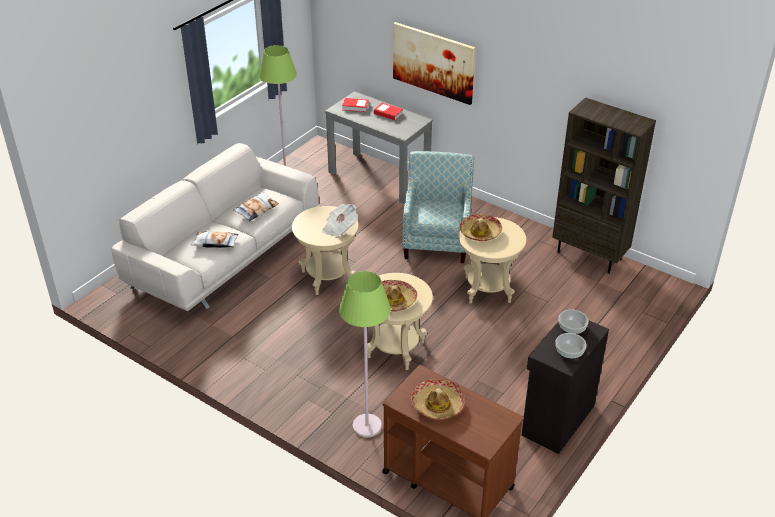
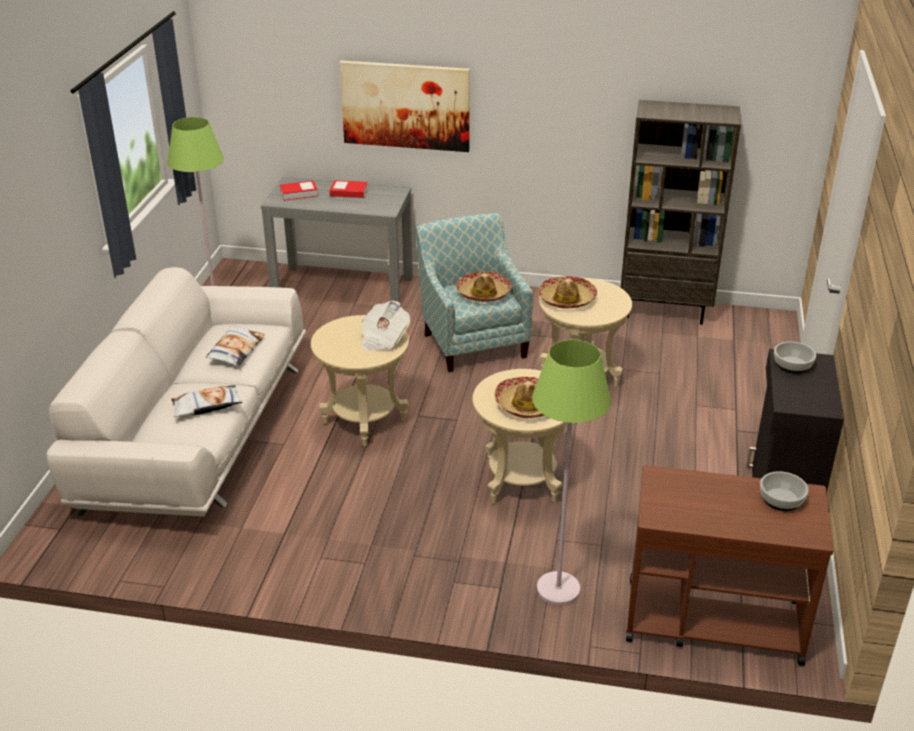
camera: 25 degrees left, 5 degrees down
(437, 404) = (710, 506): hat -> hat (483, 293)
(569, 351) = (814, 391): bowl -> bowl (781, 499)

